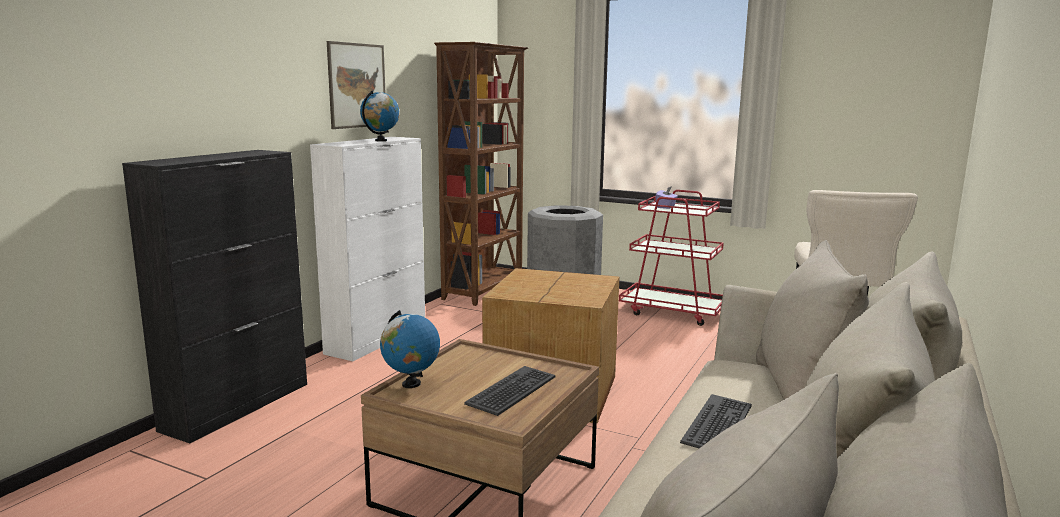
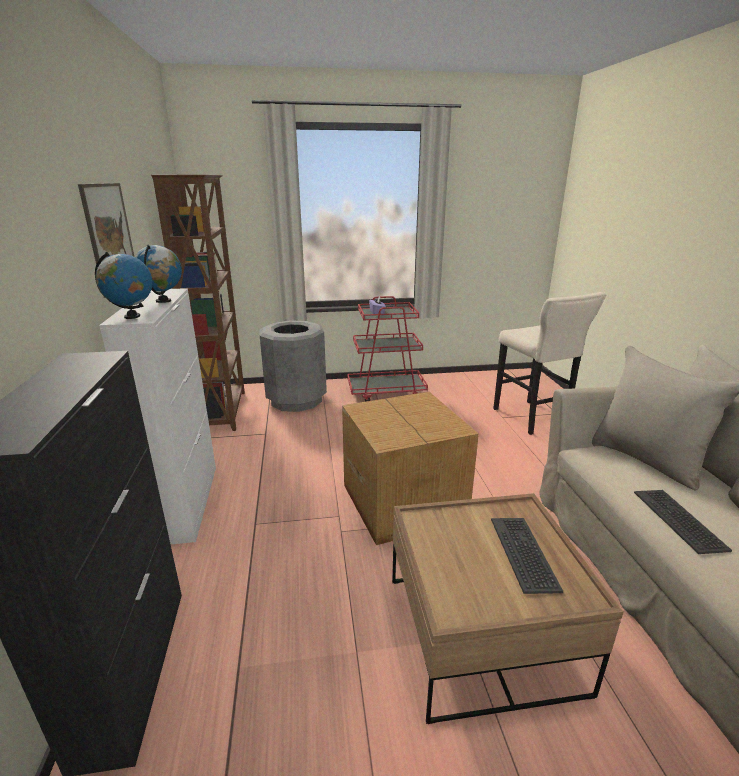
camera: 35 degrees left, 10 degrees up
(411, 384) = (443, 590): globe -> globe (132, 316)

